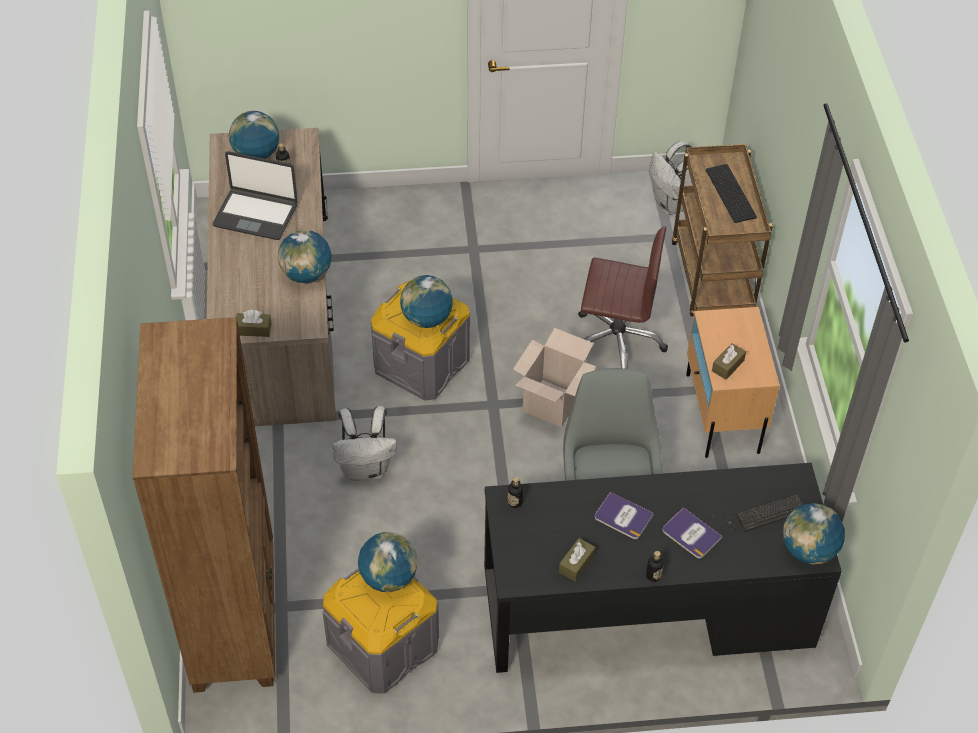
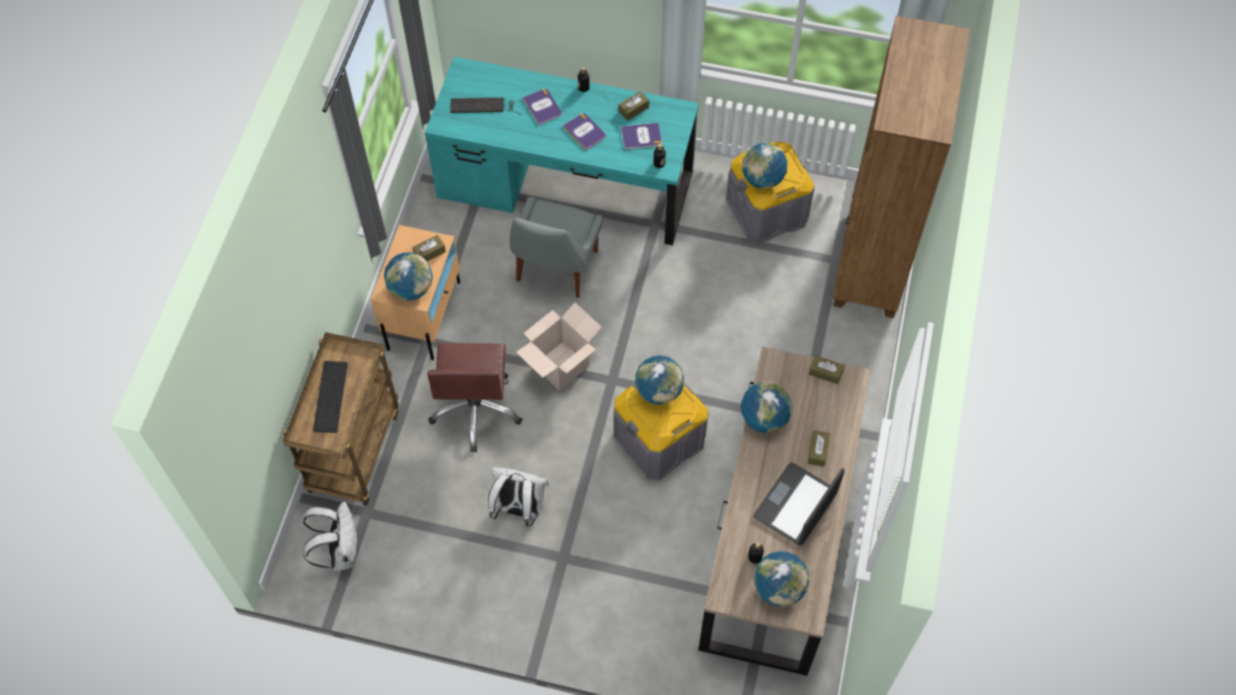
camera: 160 degrees left, 10 degrees up
(245, 261) = (817, 451): none -> brown tissue box
(256, 214) = (796, 505): laptop -> laptop turned 90 degrees counterclockwise
(366, 468) = (738, 352): white backpack -> white backpack (519, 509)
(551, 530) = (641, 136): none -> book
(616, 342) = (476, 409): brown office chair -> brown office chair turned 120 degrees counterclockwise
(646, 606) = (565, 184): black desk -> turquoise desk
(808, 550) = (467, 74): globe -> globe (411, 288)

